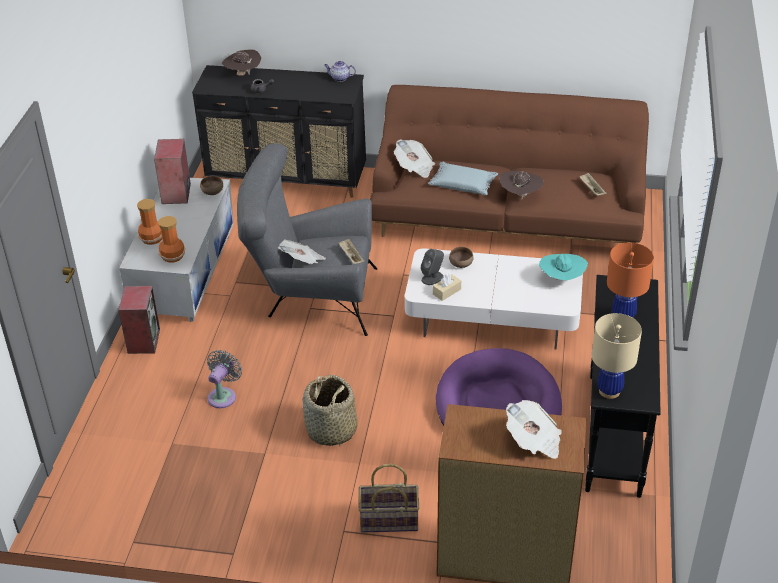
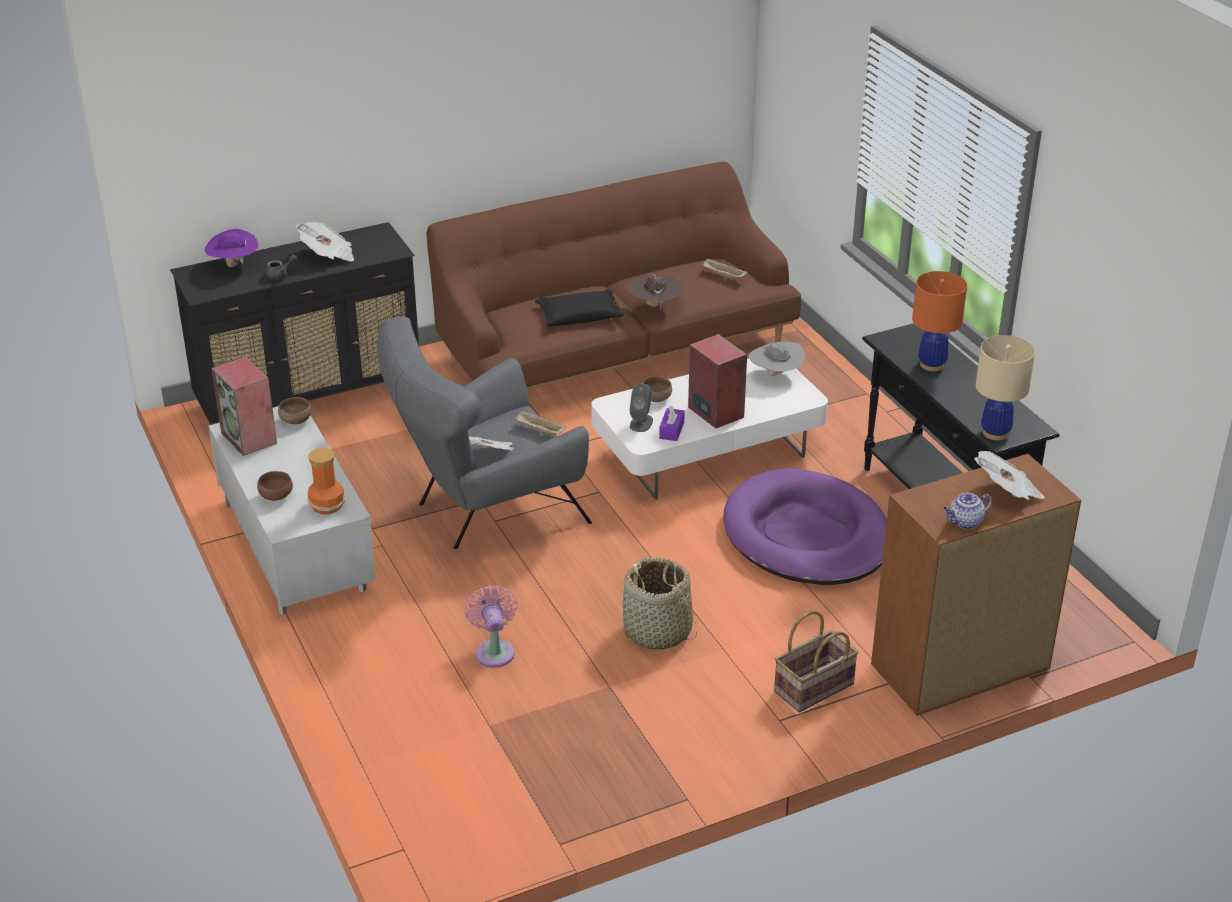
camera: 35 degrees left, 5 degrees down
(143, 340) = (326, 635): speaker -> speaker (714, 412)
(152, 238) = (277, 496): vase -> brown bowl
(223, 396) = (494, 650): grey fan -> pink fan
(242, 74) = (233, 265): brown hat -> purple hat
(339, 78) = (364, 234): teapot -> teapot (965, 522)
(414, 167) = (507, 316): newspaper -> newspaper (328, 255)
(446, 292) = (671, 430): beige tissue box -> purple tissue box
(463, 183) = (579, 314): blue pillow -> black pillow
(561, 279) = (776, 375): turquoise hat -> grey hat

